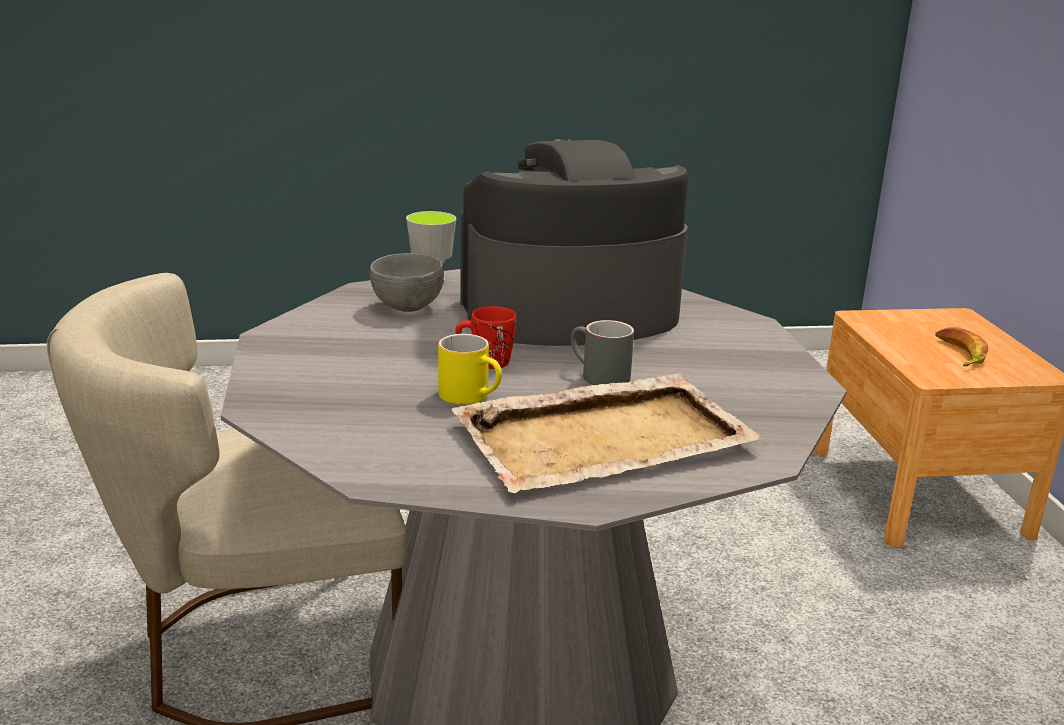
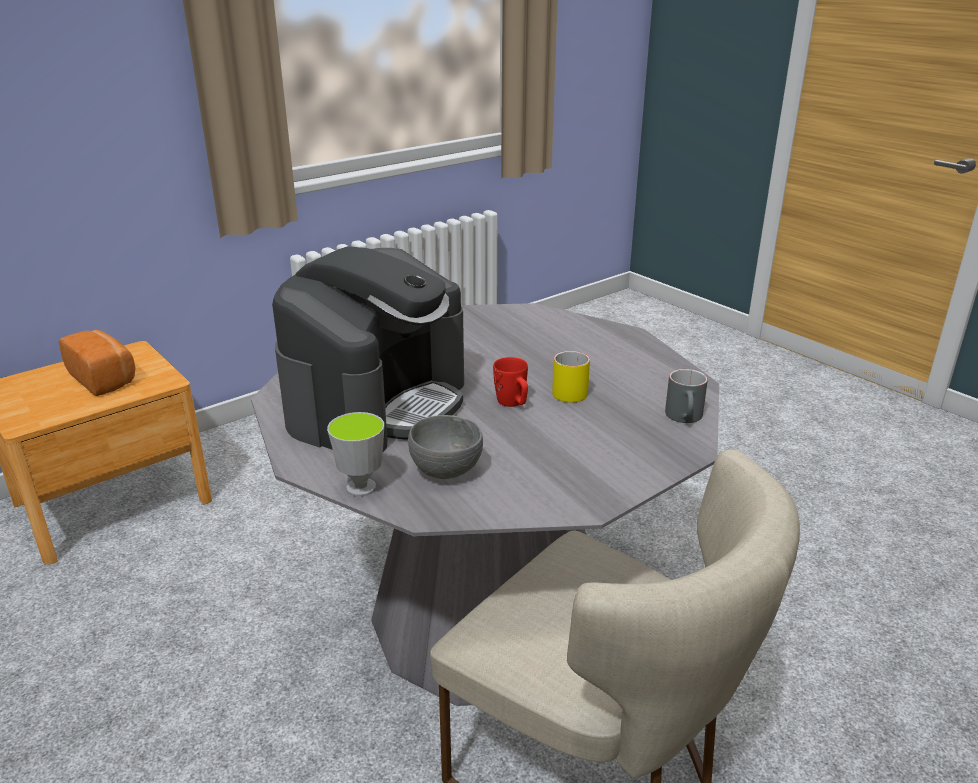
camera: 120 degrees left, 5 degrees up
(568, 312) = (378, 403): coffee machine -> coffee machine turned 105 degrees counterclockwise
(597, 376) = (486, 365): grey mug -> grey mug (686, 418)
(606, 438) = (563, 344): beige tray -> none
(958, 354) = (104, 378): banana -> bread

